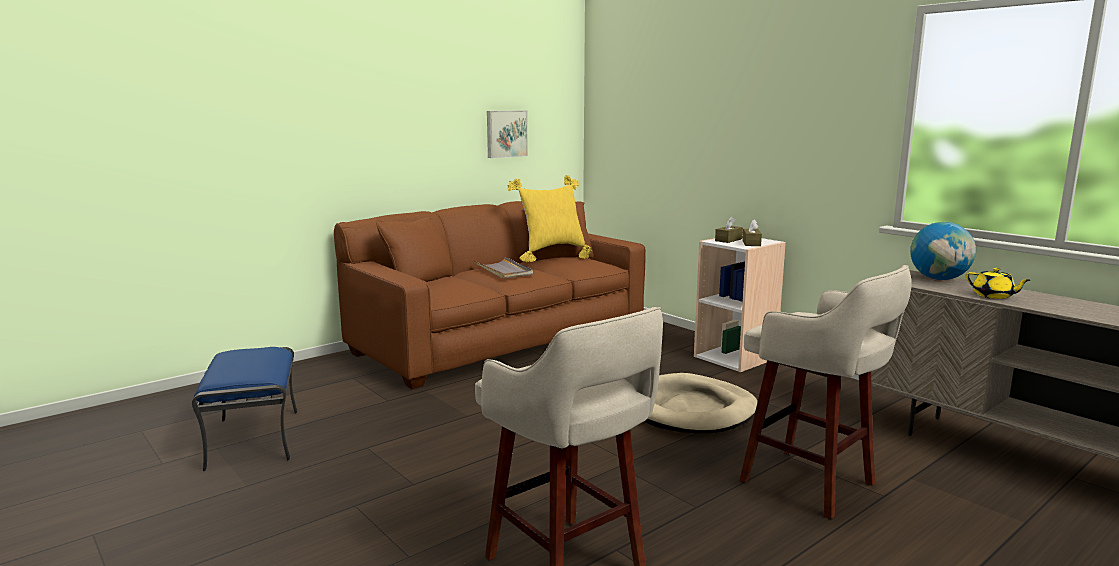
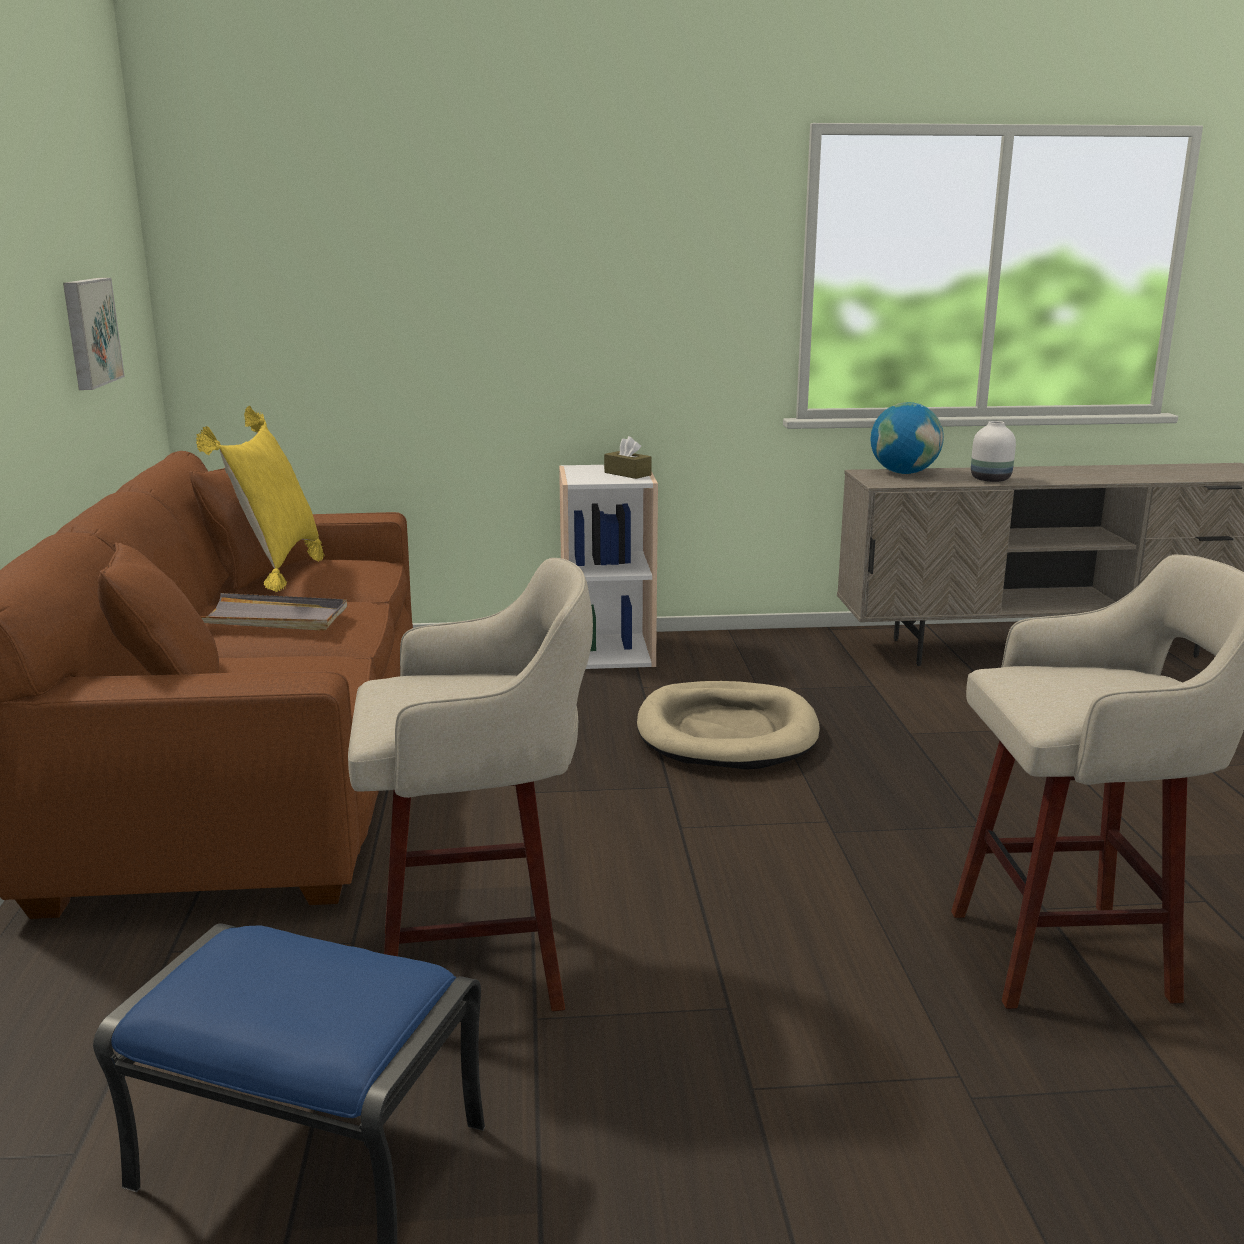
camera: 55 degrees left, 5 degrees up
(728, 240) = (588, 475): brown tissue box -> none
(812, 485) = (982, 749): beige stool -> beige stool (481, 967)
(993, 296) = (991, 479): yellow teapot -> white vase

